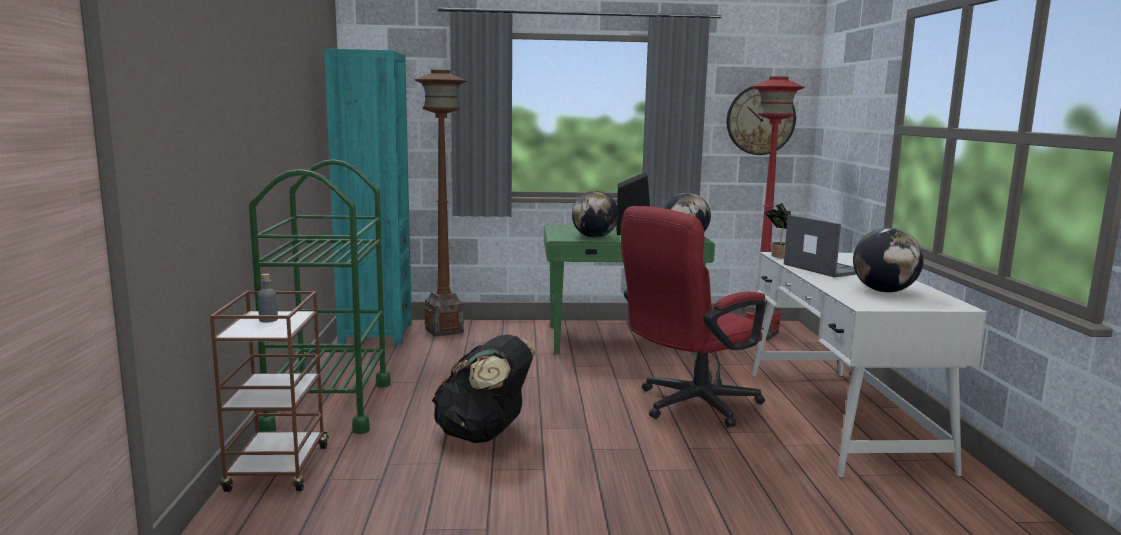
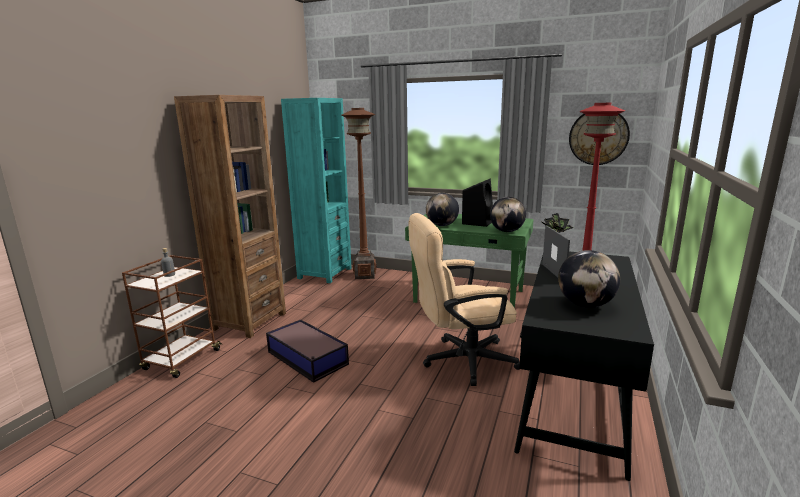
camera: 25 degrees right, 5 degrees up
(329, 406) = (249, 321): green cart -> brown bookcase
(484, 435) = (307, 358): black backpack -> storage box
(689, 406) = (461, 361): red office chair -> beige office chair
(840, 417) = (572, 395): white desk -> black desk

